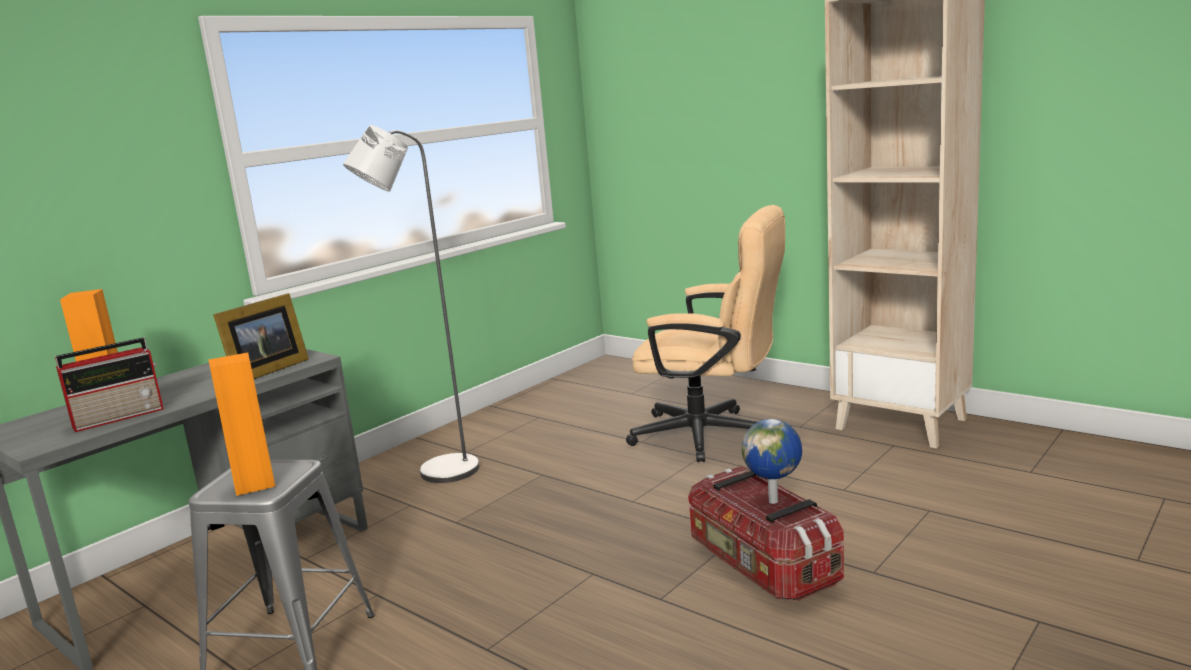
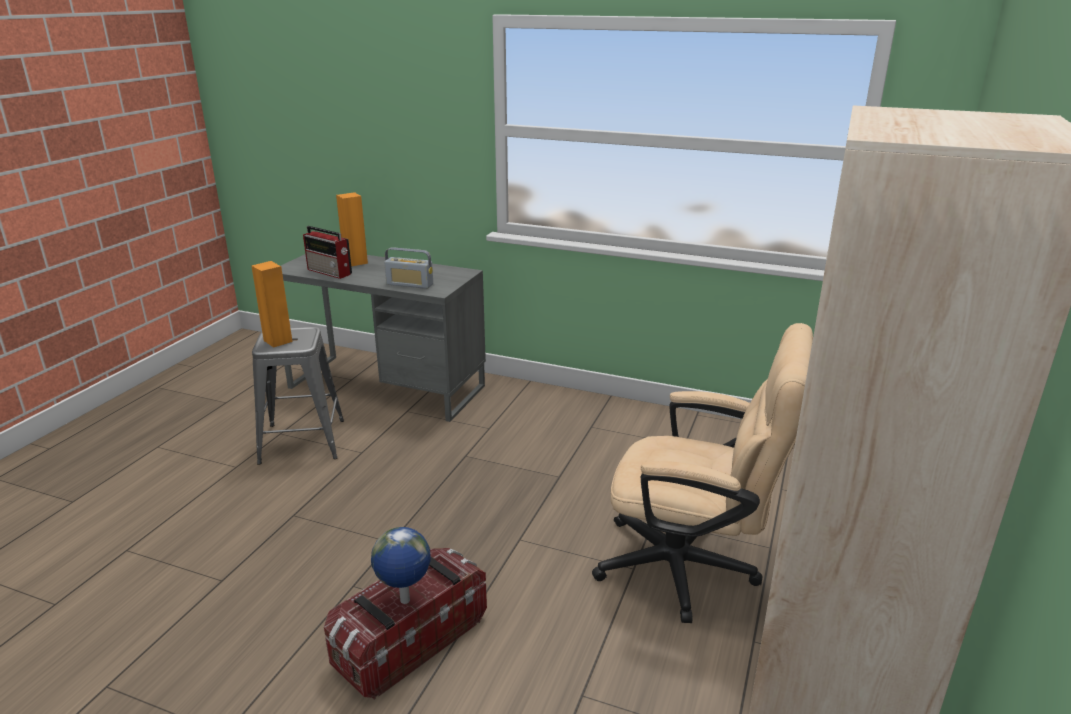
camera: 70 degrees right, 10 degrees up
(264, 371) = (410, 284): picture frame -> radio
(438, 473) = (546, 425): grey floor lamp -> none
(713, 435) = (691, 569): beige office chair -> beige office chair turned 75 degrees counterclockwise

